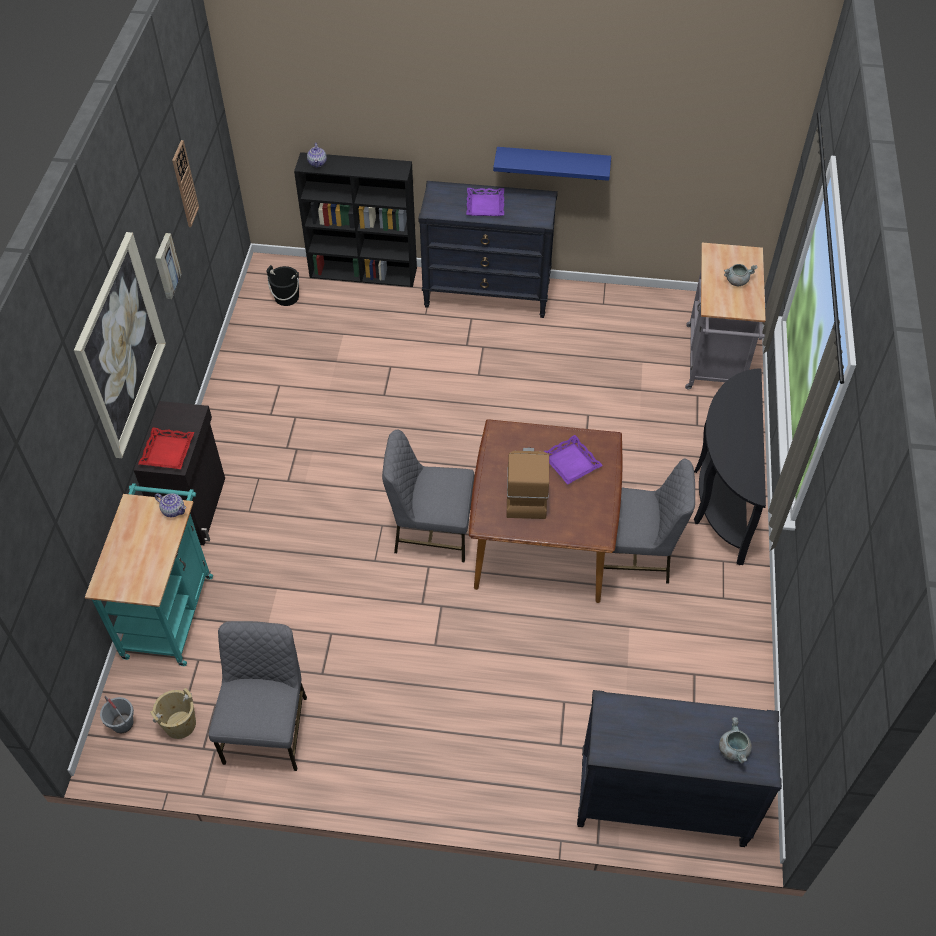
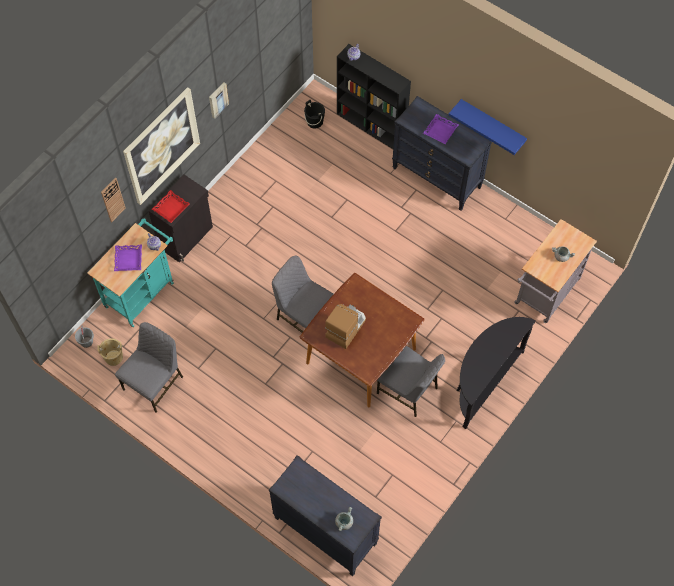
camera: 30 degrees right, 10 degrees up
(184, 184) = (252, 52): wall clock -> wall clock (112, 199)
(571, 462) = (383, 323): purple tray -> purple tray (129, 259)

